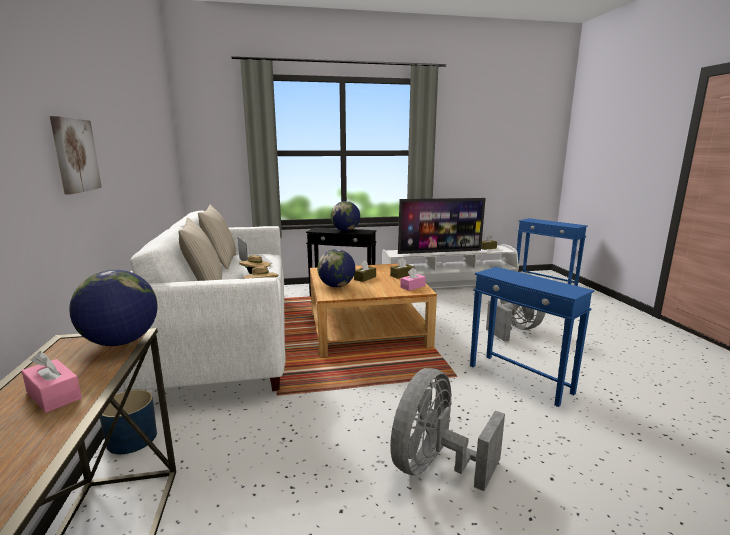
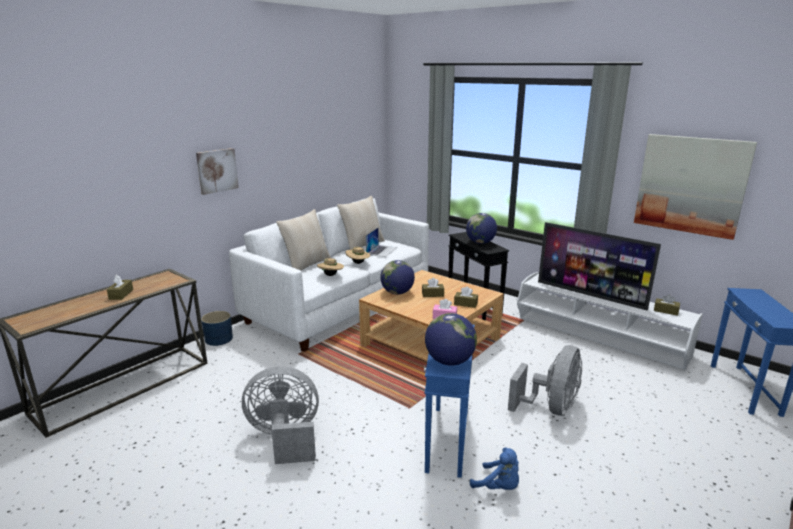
camera: 50 degrees right, 5 degrees up
(54, 395) = (121, 294): pink tissue box -> brown tissue box
(121, 342) = (173, 281): globe -> globe (449, 361)
(479, 156) = (691, 185): none -> picture
(596, 384) = (498, 487): none -> blue plush toy

